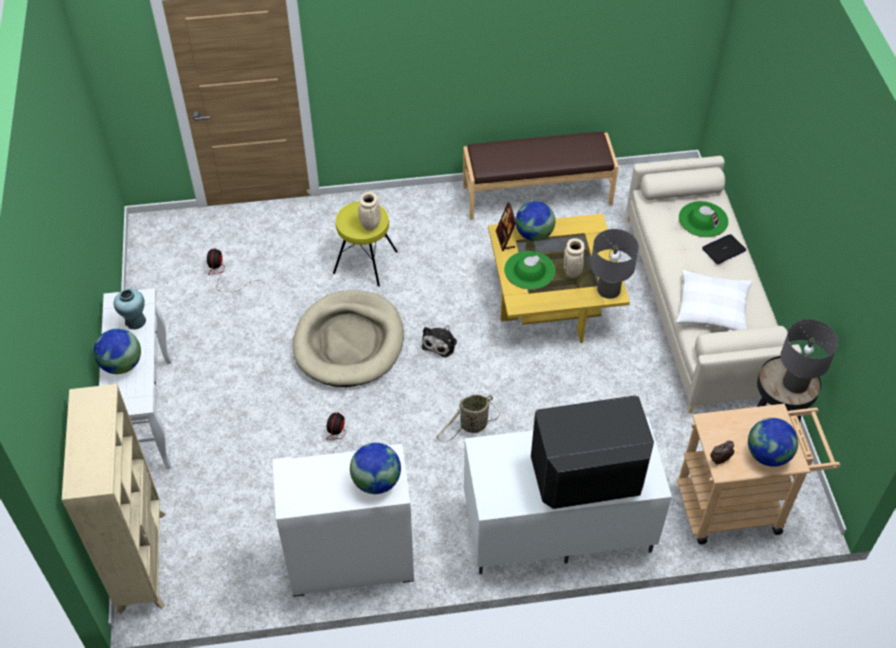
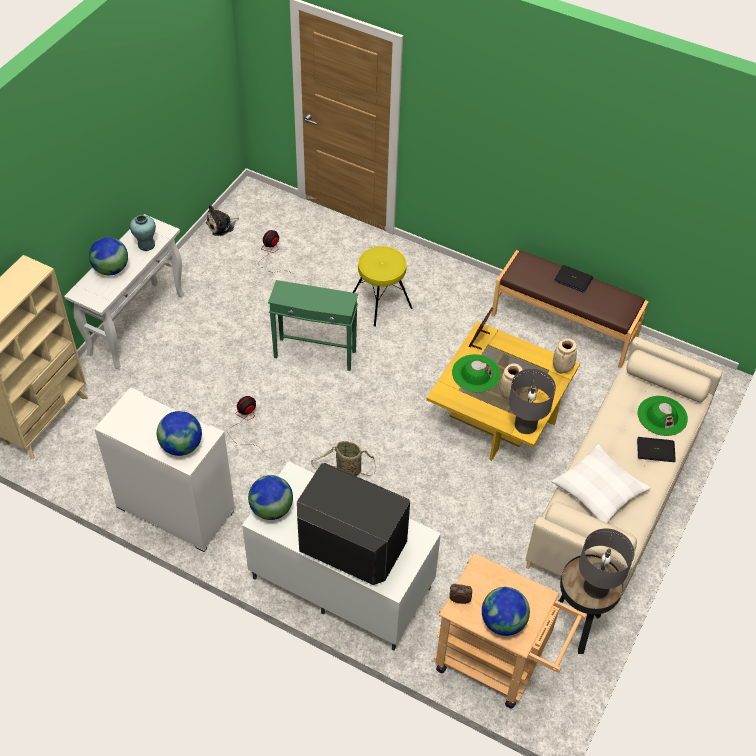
camera: 35 degrees right, 0 degrees up
(349, 342) = (315, 354): beige dog bed -> green side table
(370, 226) = (383, 271): beige vase -> beige vase (562, 369)
(440, 343) = (381, 395): plush toy -> plush toy (221, 226)
(534, 234) = (506, 348): globe -> globe (271, 509)
(535, 146) = (573, 279): none -> laptop

